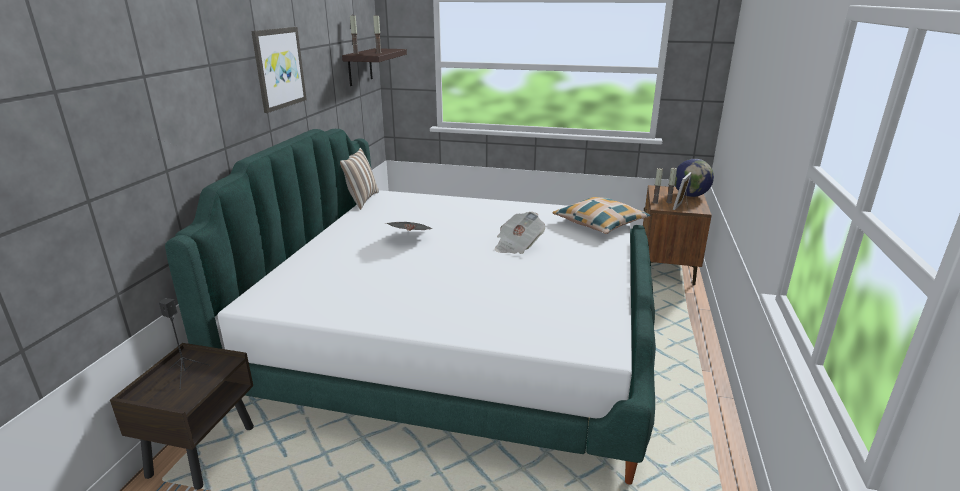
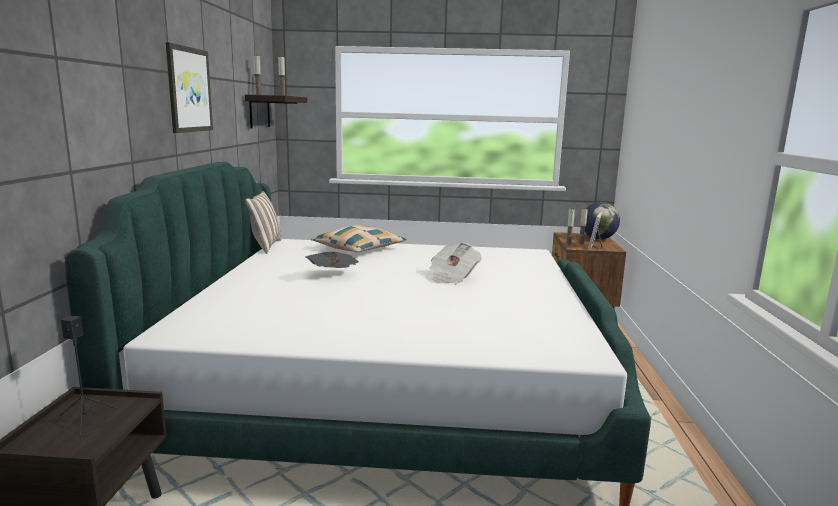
camera: 10 degrees left, 10 degrees down
(600, 223) = (525, 259): pillow -> pillow (358, 249)

